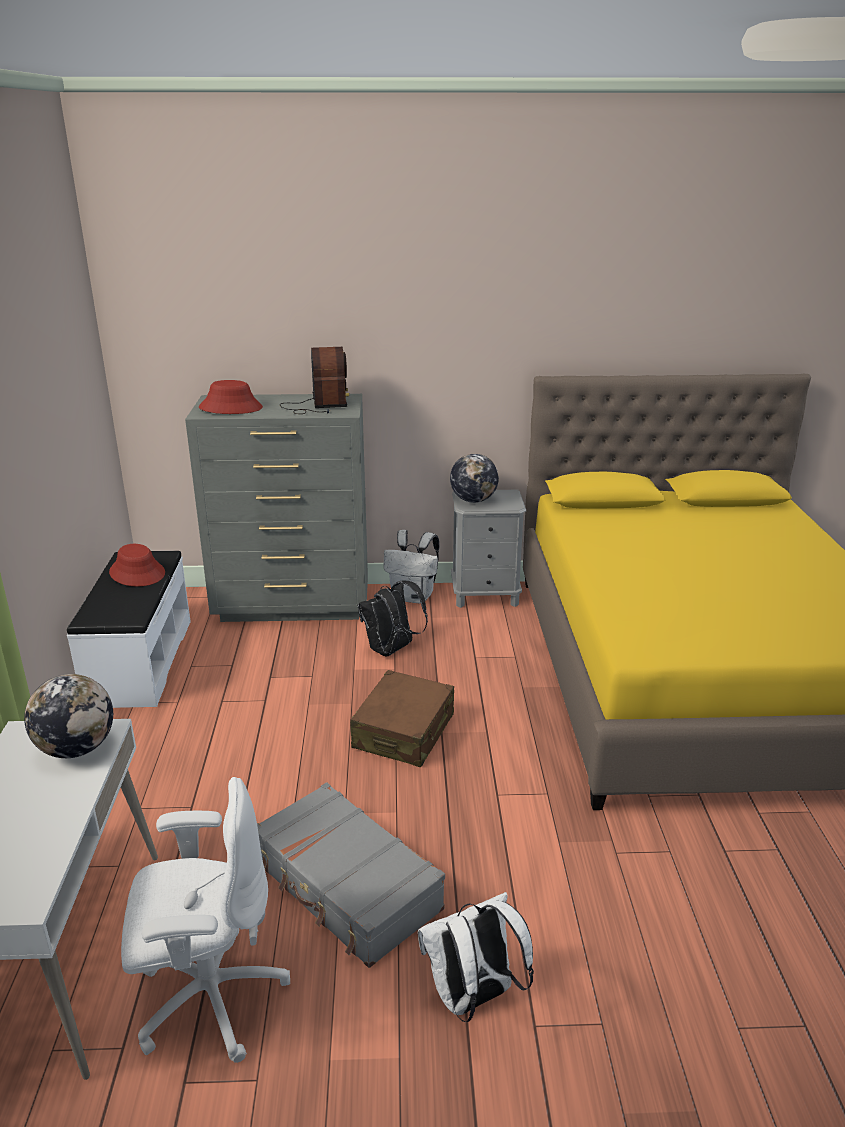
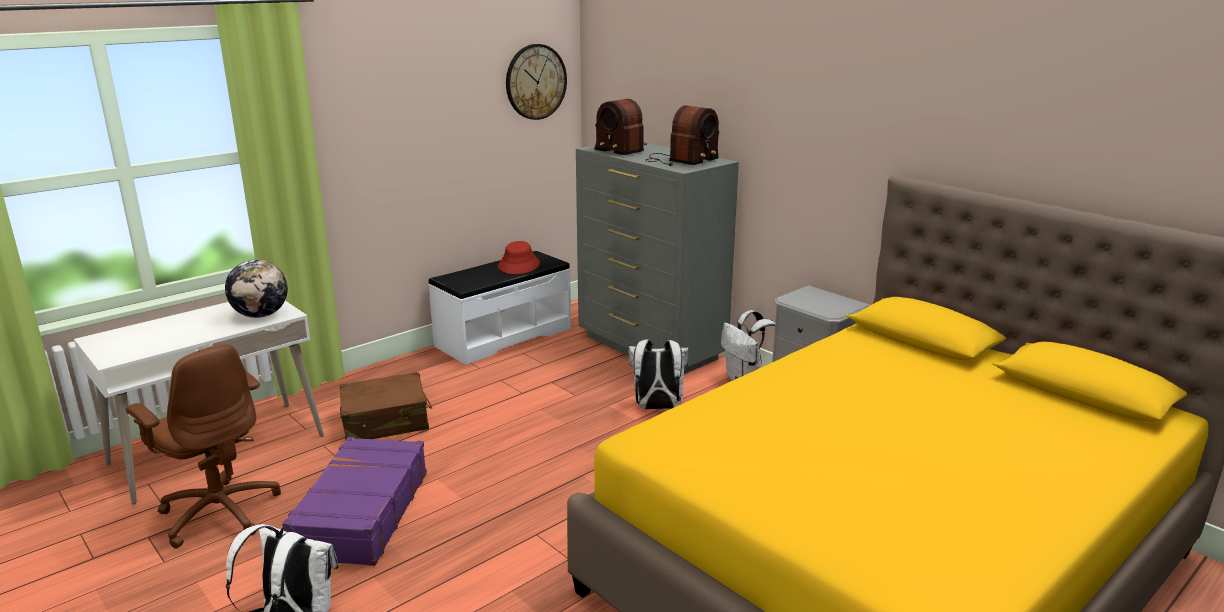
camera: 50 degrees right, 5 degrees down
(80, 350) = (535, 82): none -> wall clock
(209, 997) = (220, 512): white office chair -> brown office chair
(231, 408) = (620, 149): red hat -> radio
(346, 886) = (361, 514): grey suitcase -> purple suitcase
(391, 650) = (657, 408): black backpack -> white backpack
(404, 732) = (560, 459): brown suitcase -> brown suitcase (386, 421)
(473, 500) = (805, 297): globe -> none

